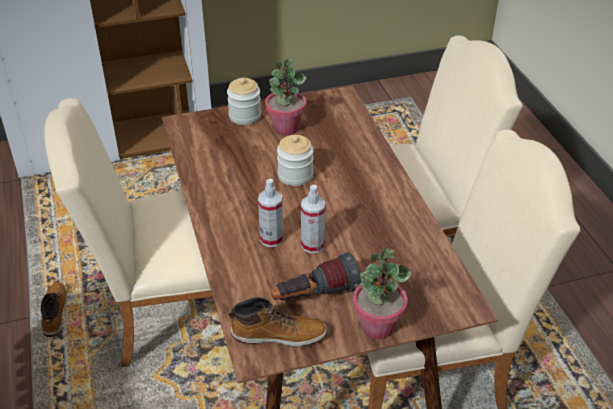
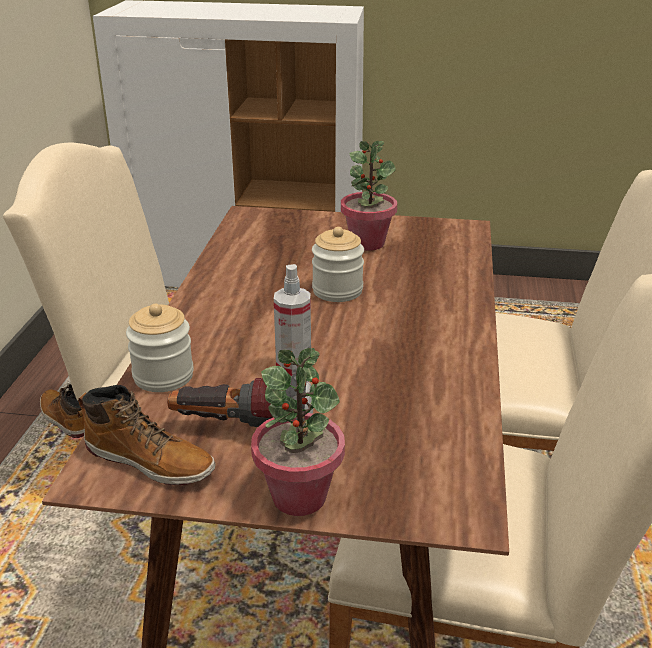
camera: 25 degrees right, 10 degrees down
(54, 313) = (65, 419): boot -> boot turned 60 degrees counterclockwise
(245, 116) = (327, 223): jar -> jar (163, 376)
(271, 239) = (245, 348): spray bottle -> none

